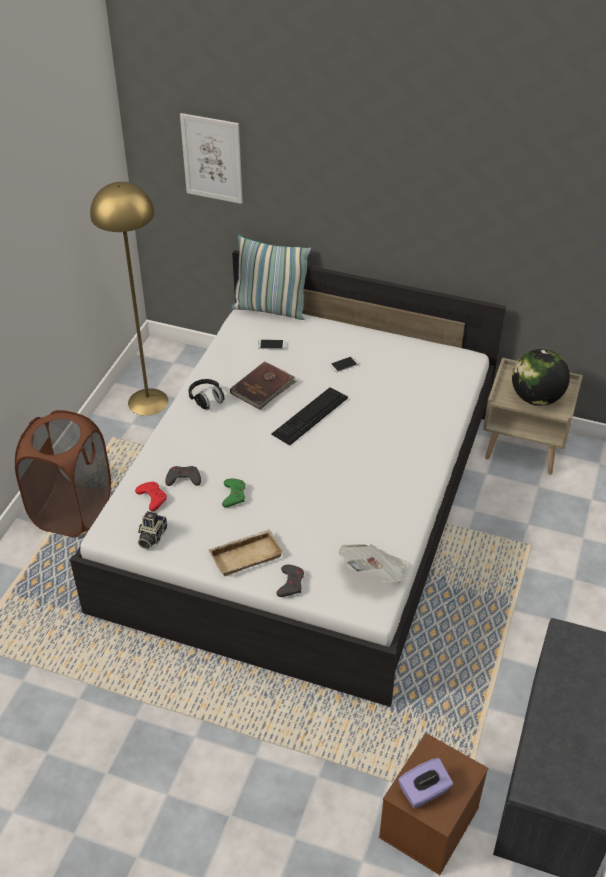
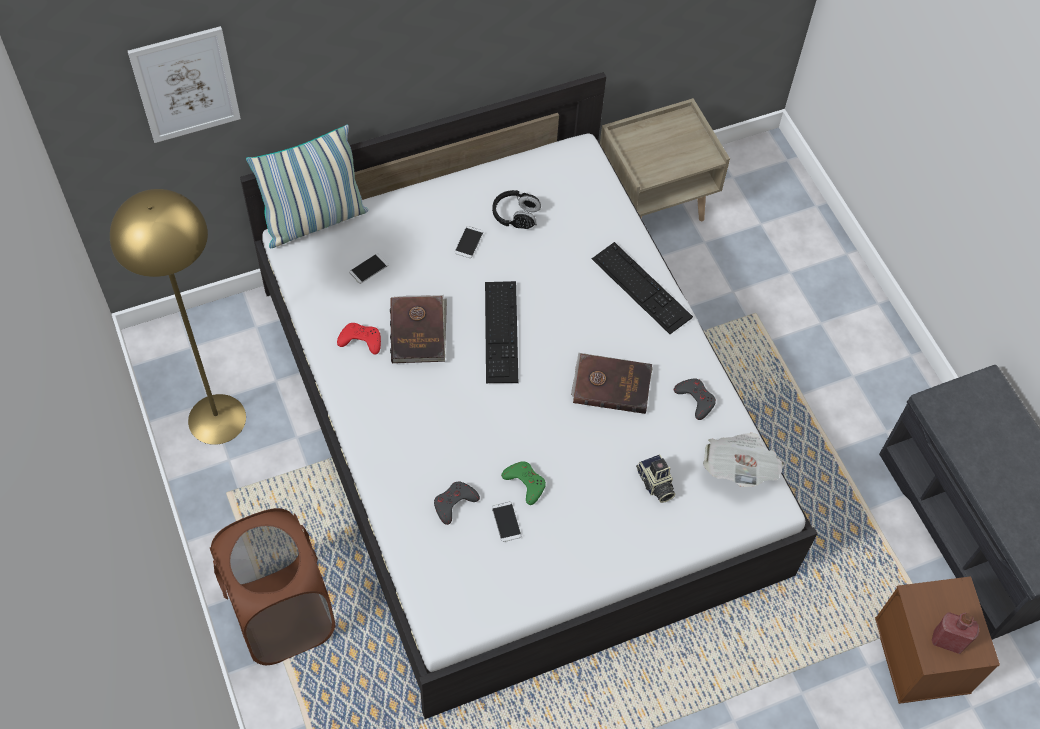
camera: 45 degrees left, 15 degrees up
(151, 537) = (496, 595): camera -> camera (655, 484)
(152, 497) = (447, 550): red game controller -> red game controller (360, 340)
(200, 506) = (506, 522): none -> phone
(206, 400) = (372, 389): black headphones -> black headphones (516, 216)
(246, 555) = (607, 541): beige tray -> none
(290, 583) = (678, 538): grey game controller -> grey game controller (695, 399)
(345, 480) = (611, 384): none -> brown book
(424, 445) = (641, 288): none -> keyboard
(424, 792) = (947, 641): purple tissue box -> red bottle
(536, 398) = (674, 154): globe -> none

